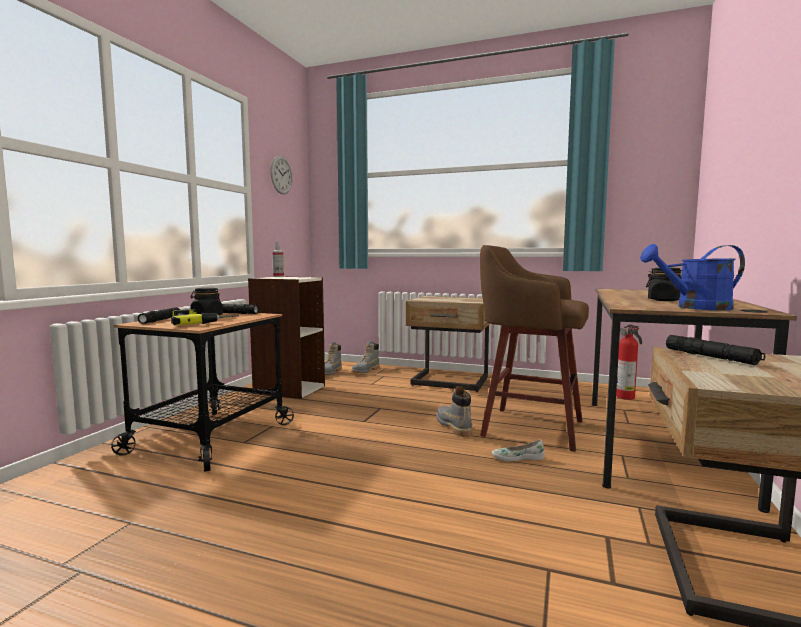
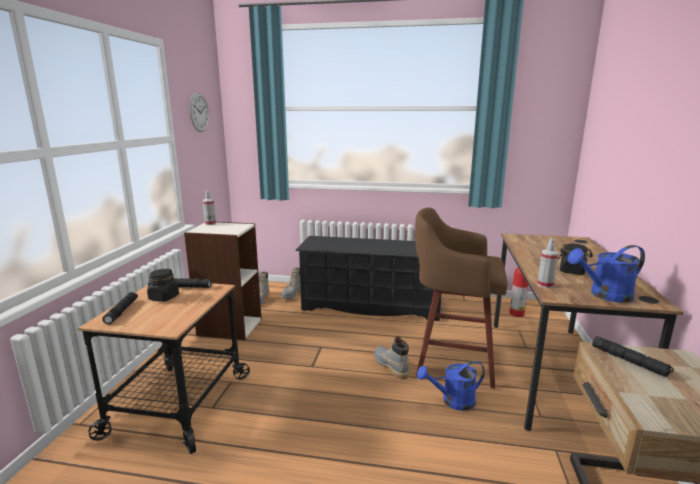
camera: 10 degrees left, 10 degrees up
(202, 322) = (167, 314): power drill -> none
(450, 382) = (371, 305): beige nightstand -> black shoe rack
(517, 457) = (452, 401): white shoe -> blue watering can
(622, 303) = (545, 285): none -> spray bottle

